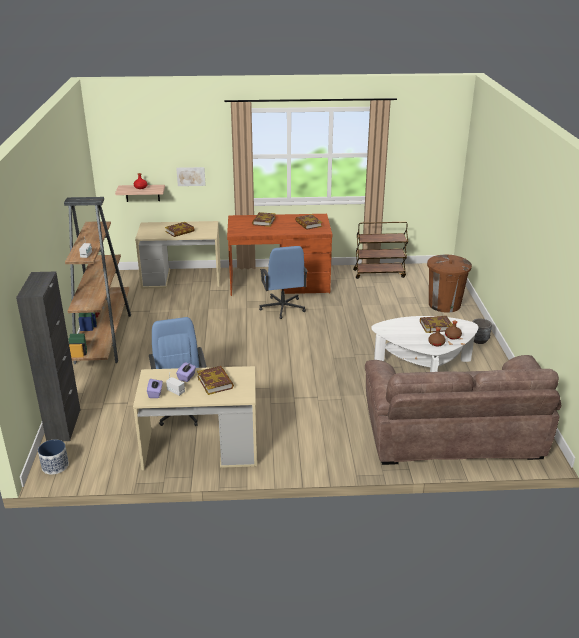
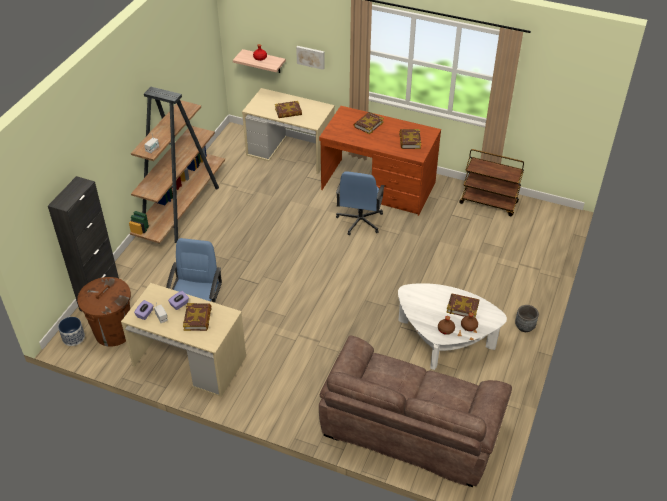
camera: 25 degrees right, 15 degrees up
(444, 305) = (525, 267): brown trash can -> brown trash can (113, 332)

